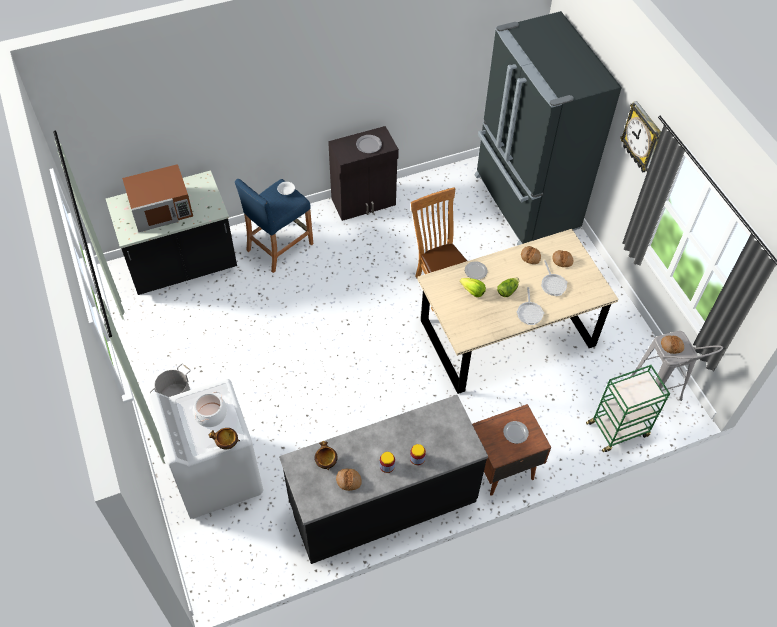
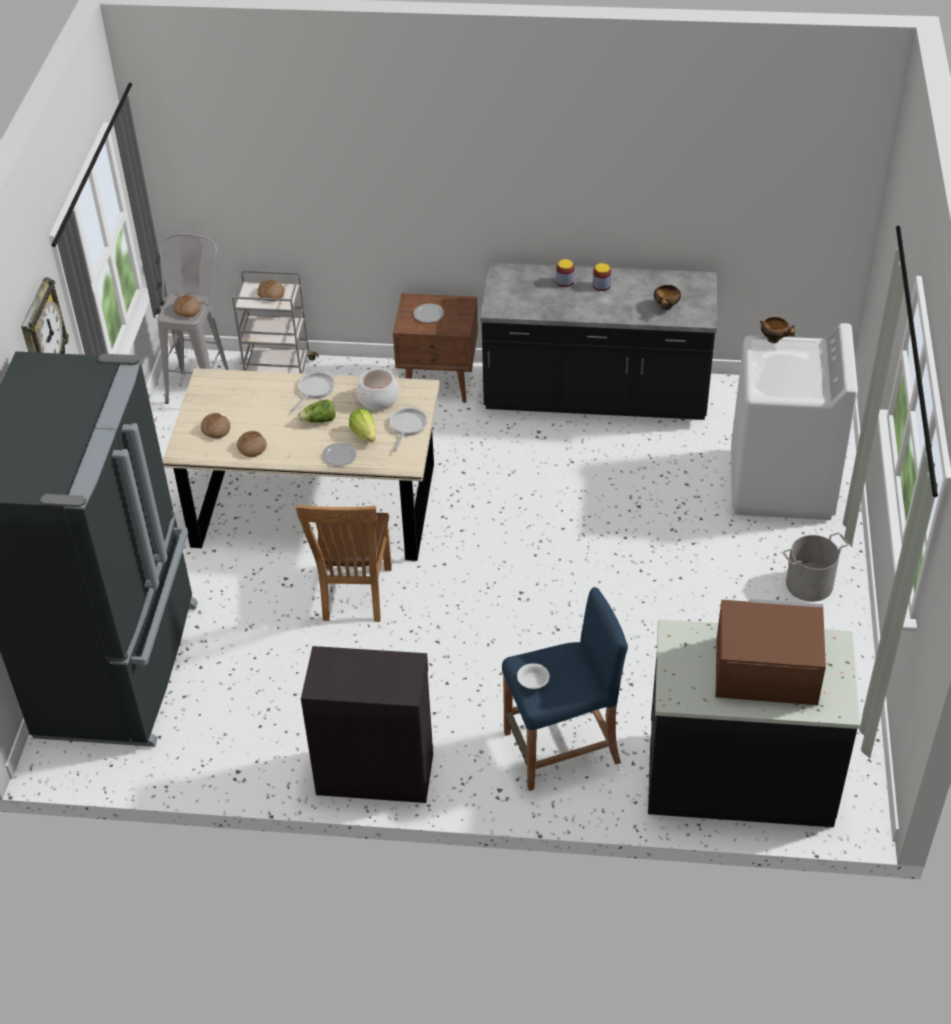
camera: 150 degrees left, 10 degrees down
(211, 414) = (783, 371): cooking pot -> cooking pot (378, 399)
(348, 481) = (650, 287): bread -> bread (271, 294)
(368, 145) = (355, 671): grey plate -> none
(553, 284) = (255, 408): frying pan -> frying pan (407, 426)
(618, 429) = (279, 371): green cart -> grey cart

